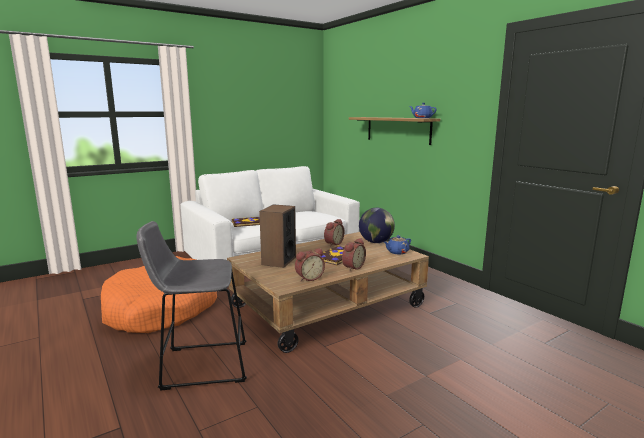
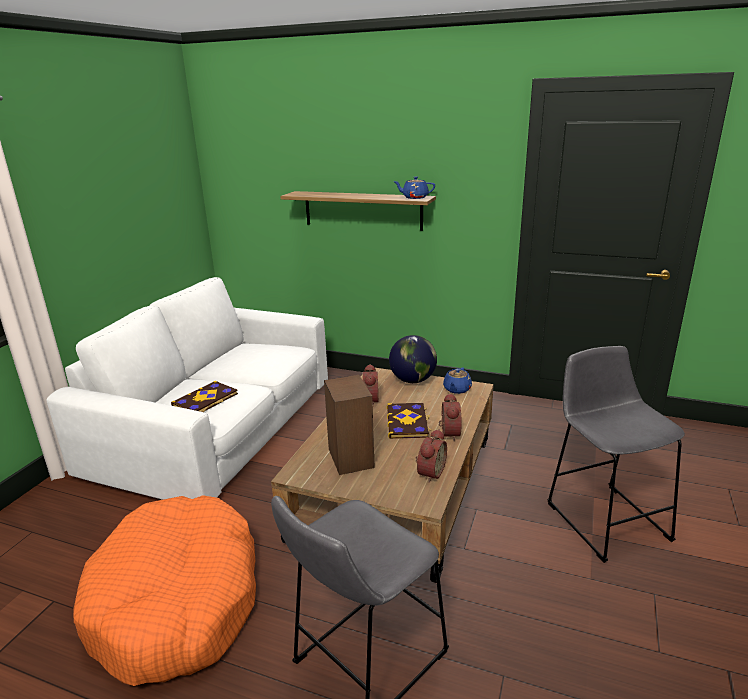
camera: 35 degrees left, 10 degrees up
(450, 371) = (603, 517): none -> grey stool

